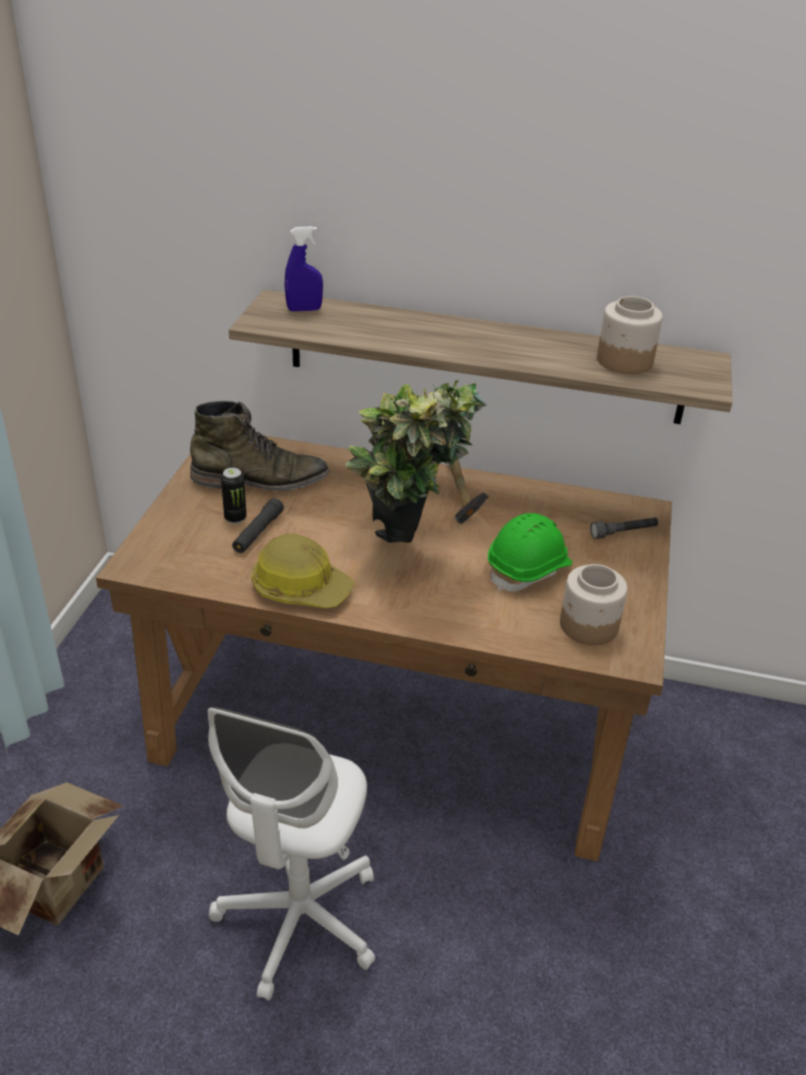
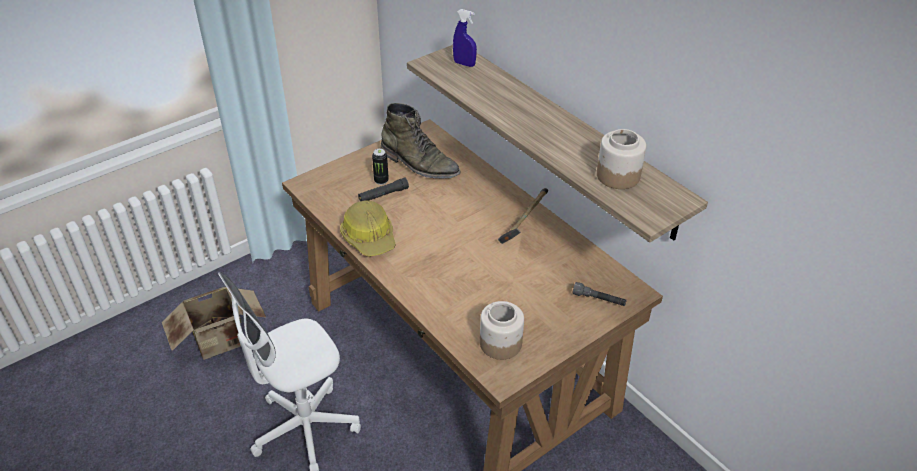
camera: 40 degrees right, 5 degrees up
(408, 560) = (444, 250): potted plant -> none
(529, 569) = (507, 291): green hard hat -> none

